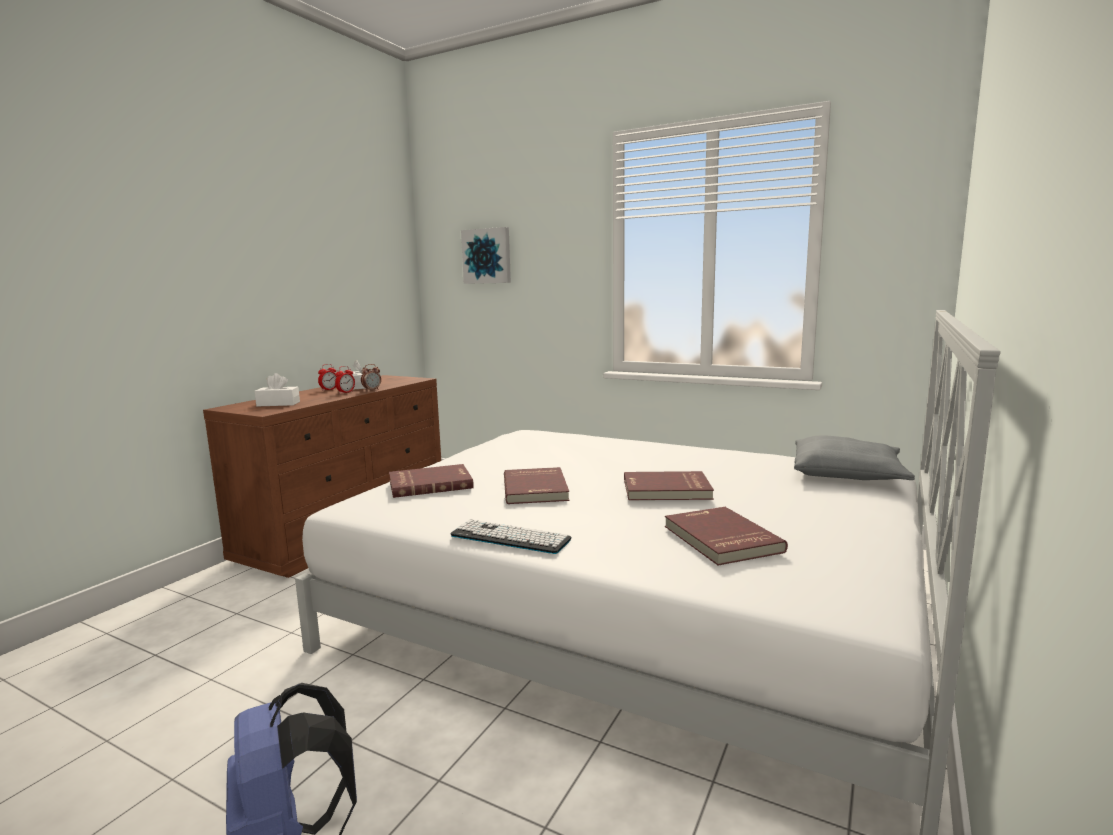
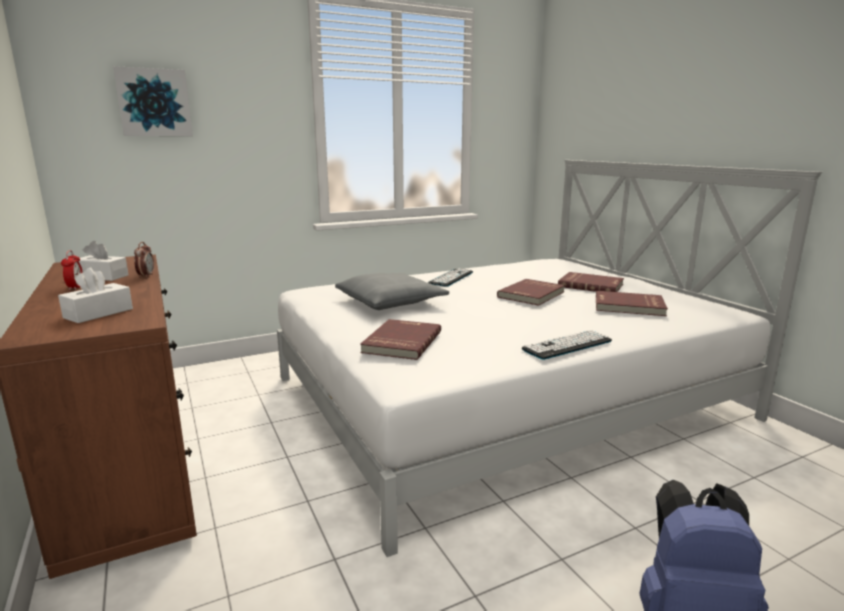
camera: 55 degrees left, 5 degrees up
(346, 392) = (124, 285): alarm clock -> none
(537, 489) = (475, 318): red book -> red book (590, 285)
(659, 452) = (451, 278): none -> keyboard
(847, 473) = (554, 265): grey pillow -> grey pillow (391, 301)

